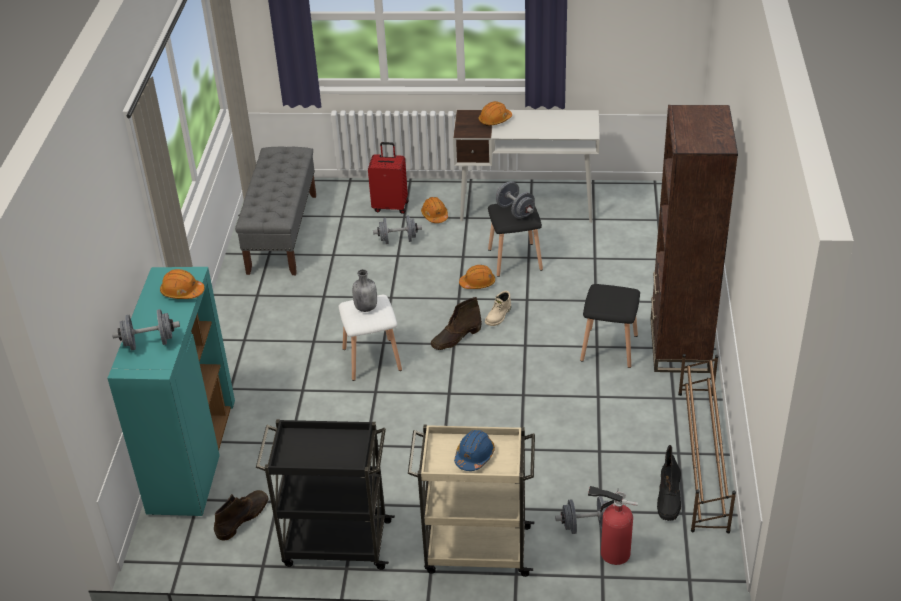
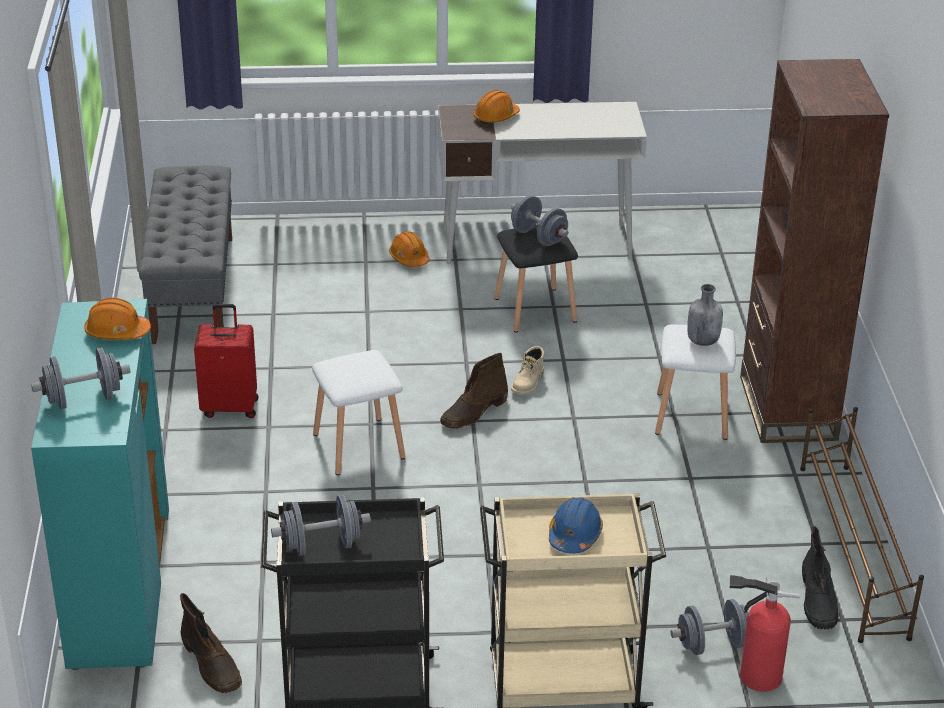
camera: 10 degrees left, 5 degrees down
(242, 517) = (212, 665): brown boot -> brown boot turned 120 degrees clockwise
(366, 307) = (355, 366): grey bottle -> grey bottle (702, 341)
(390, 206) = (343, 248): red suitcase -> red suitcase (230, 407)
(398, 240) = (363, 291): grey dumbbell -> grey dumbbell (322, 545)
(477, 283) = (489, 342): orange hard hat -> none
(608, 347) = (691, 415): black stool -> white stool

